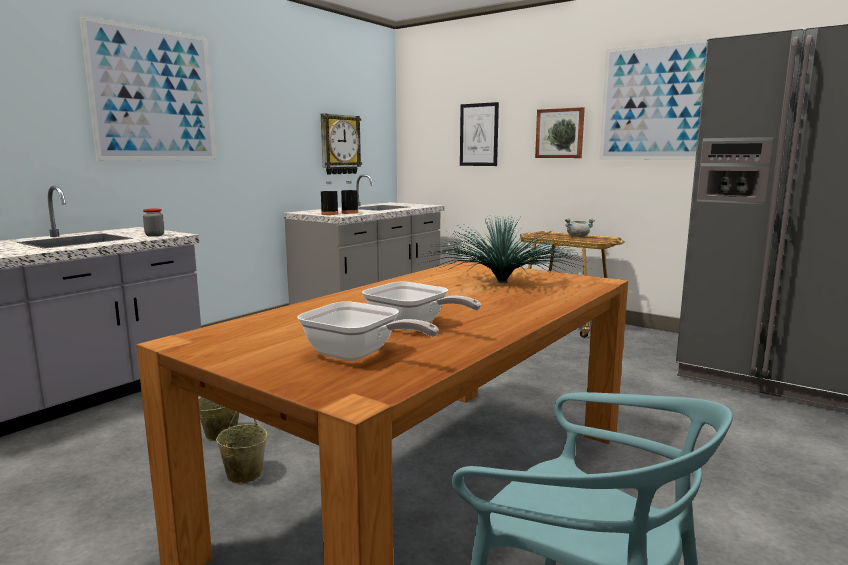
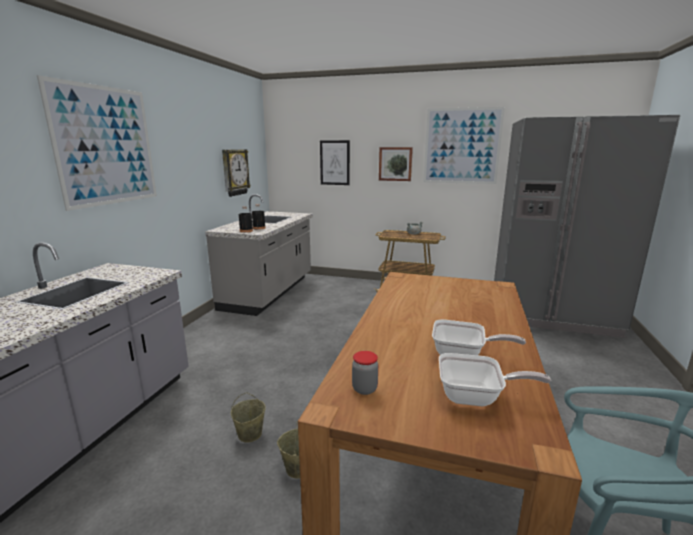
camera: 20 degrees left, 5 degrees up
(154, 235) = (143, 276): jar -> jar (364, 389)
(501, 282) = (448, 294): potted plant -> none

